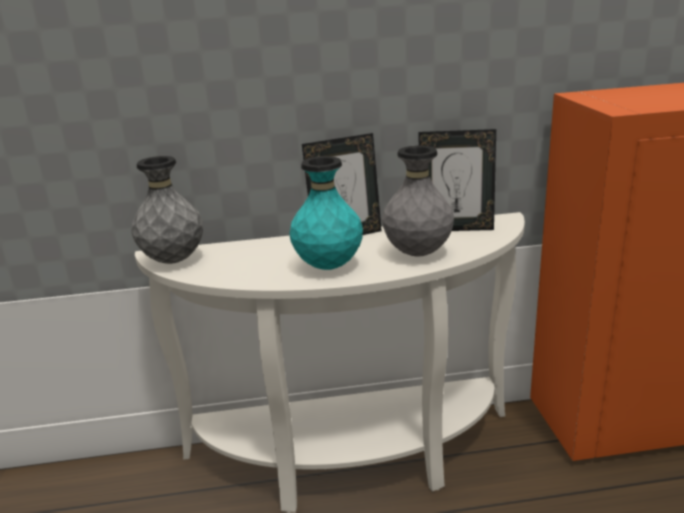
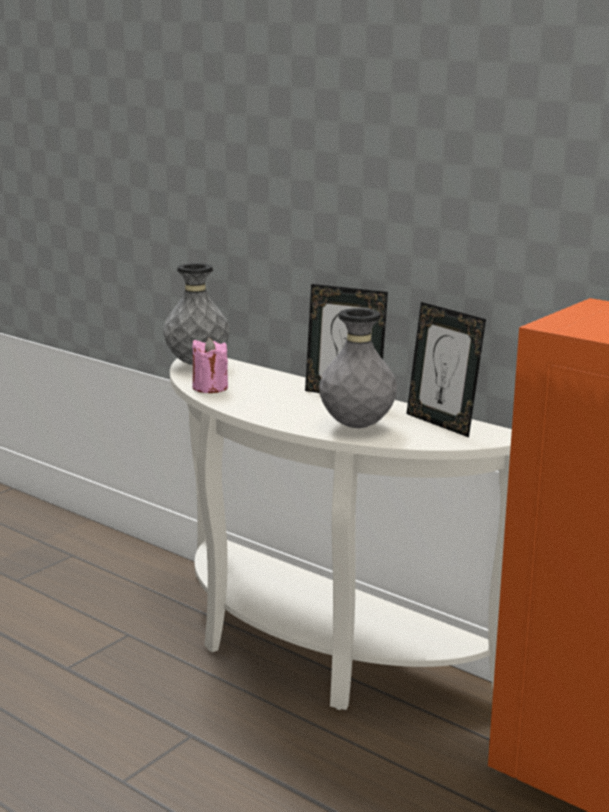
camera: 45 degrees right, 5 degrees down
(237, 274) = (210, 387): none -> pink candle
(328, 267) = (274, 407): turquoise vase -> none

